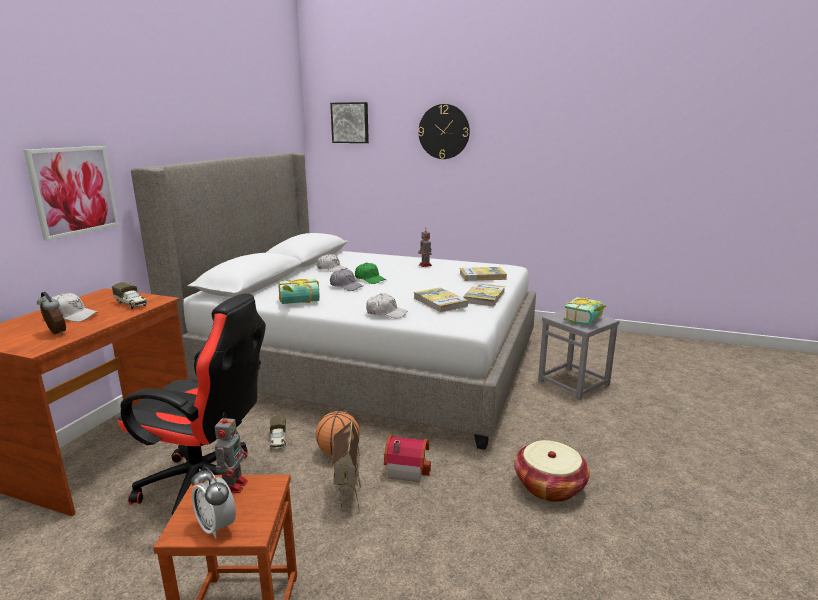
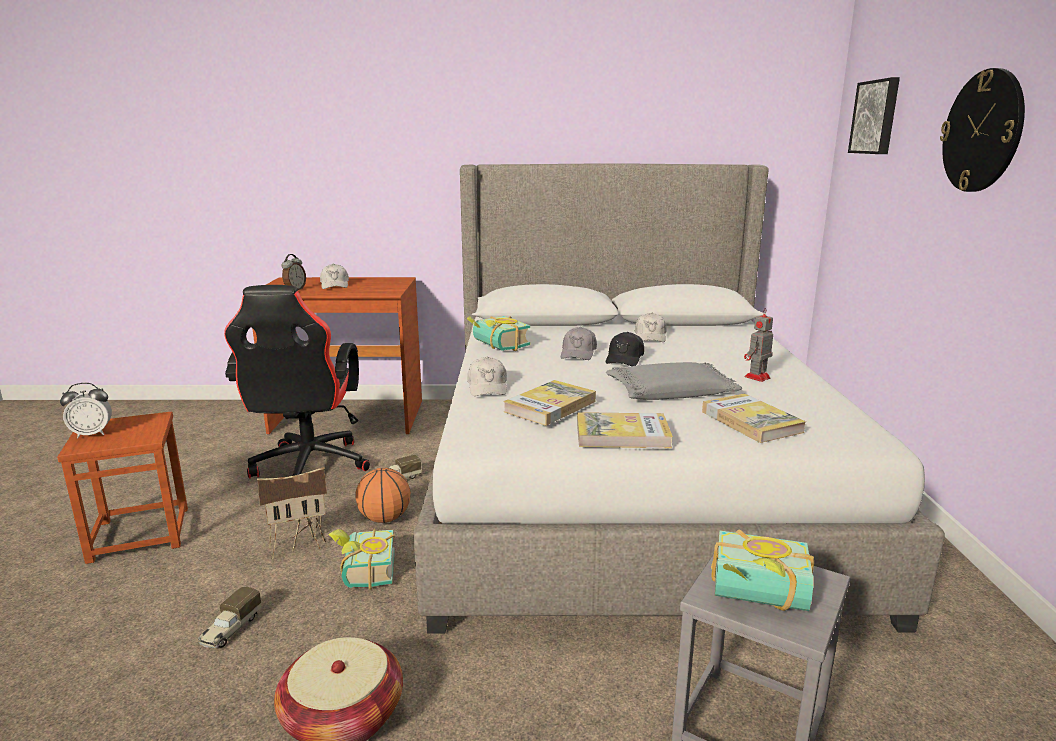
camera: 70 degrees right, 0 degrees up
(74, 191) = (404, 181): picture -> none
(132, 304) = (372, 290): toy truck -> toy truck (230, 630)
(216, 527) = (92, 434): alarm clock -> alarm clock turned 135 degrees counterclockwise
(233, 484) = (151, 426): toy robot -> none
(370, 279) = (625, 358): green cap -> black cap
(406, 468) = (363, 572): toy house -> book
(427, 280) = (671, 389): none -> grey pillow

